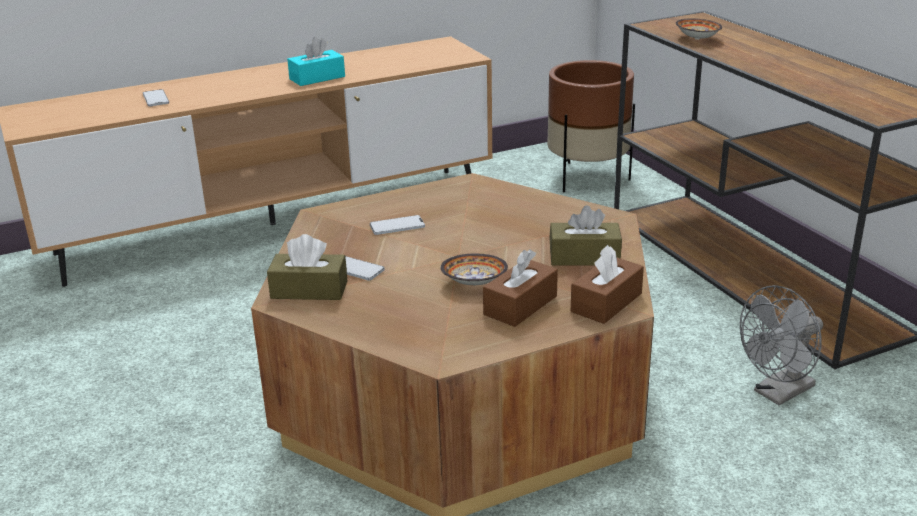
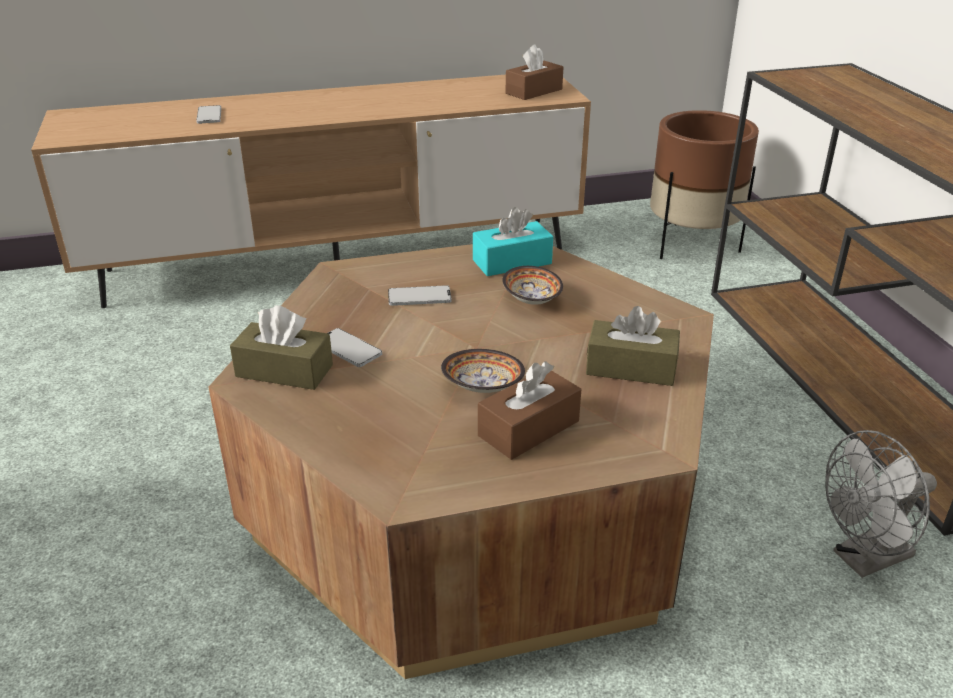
camera: 10 degrees right, 5 degrees up
(317, 78) = (389, 106): turquoise tissue box -> turquoise tissue box (512, 262)
(606, 302) = (640, 439): brown tissue box -> brown tissue box (534, 91)
(697, 39) = (832, 98): bowl -> bowl (531, 301)

